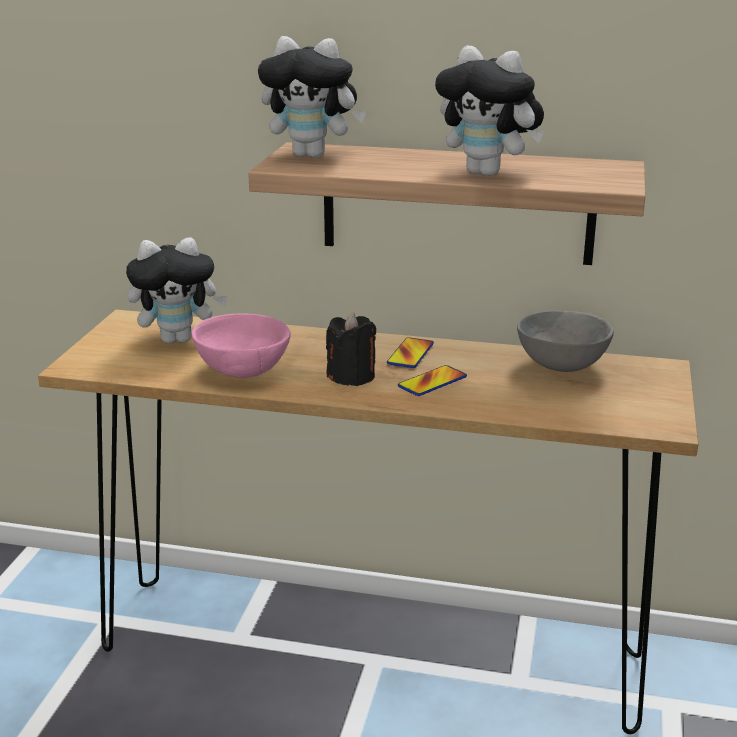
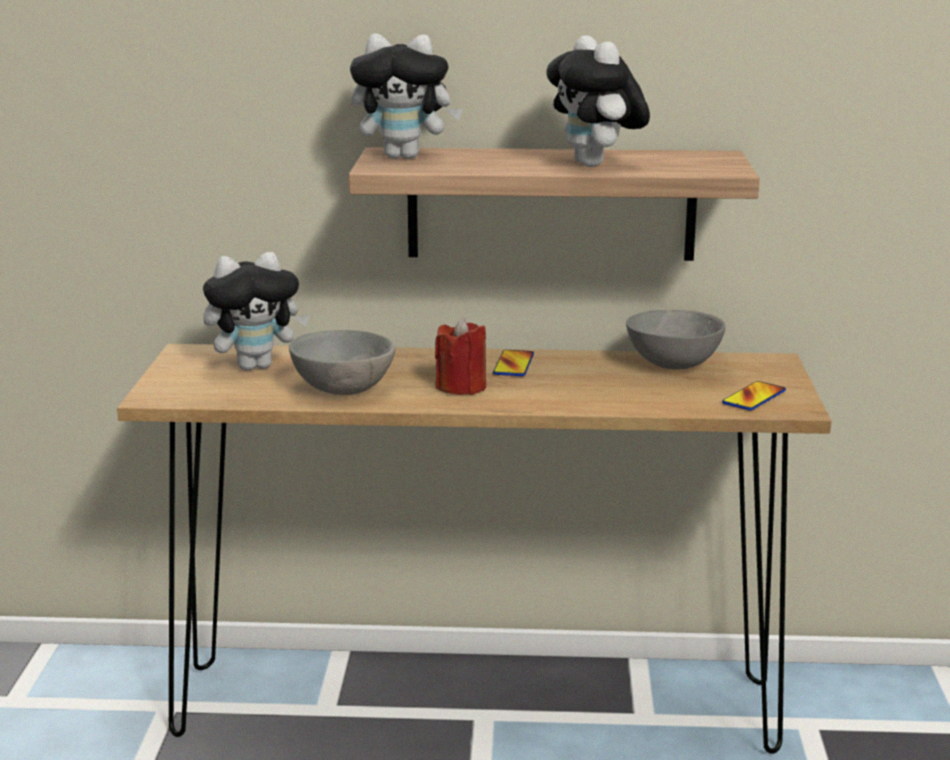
camera: 10 degrees left, 5 degrees down
(243, 370) = (343, 389): pink bowl -> grey bowl
(351, 376) = (461, 387): black candle -> red candle
(432, 382) = (548, 387): phone -> phone (754, 397)
(488, 173) = (596, 165): plush toy -> plush toy turned 45 degrees clockwise

